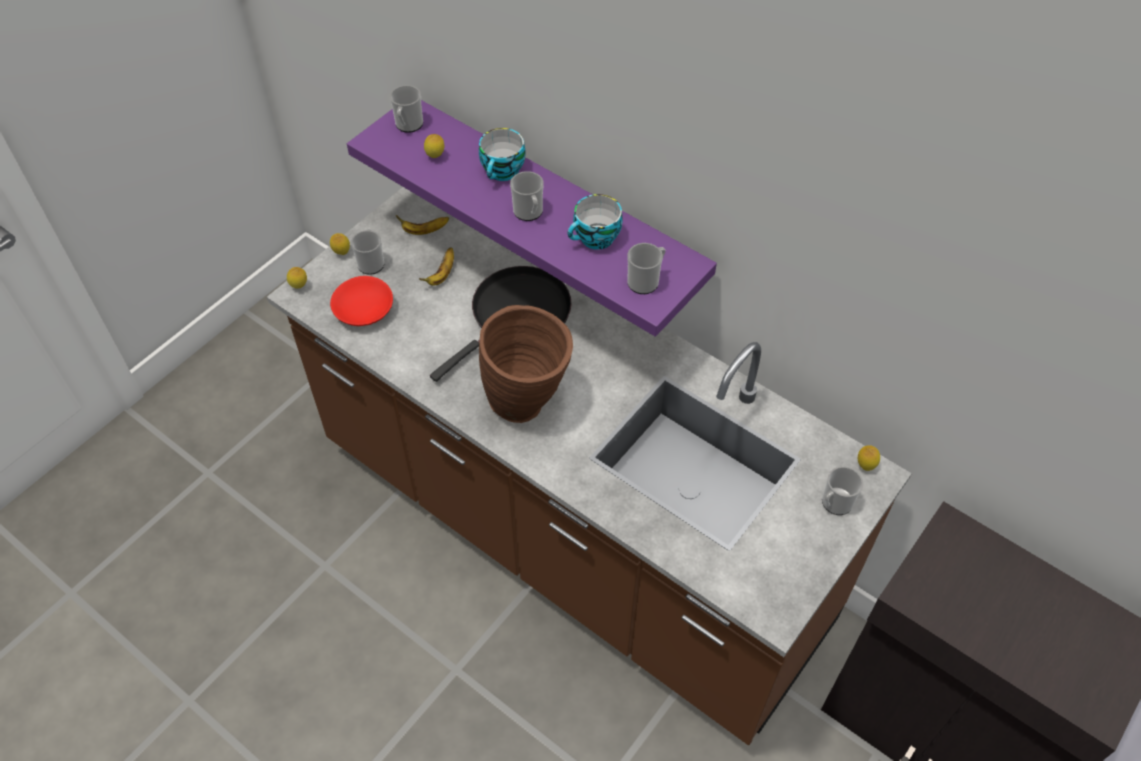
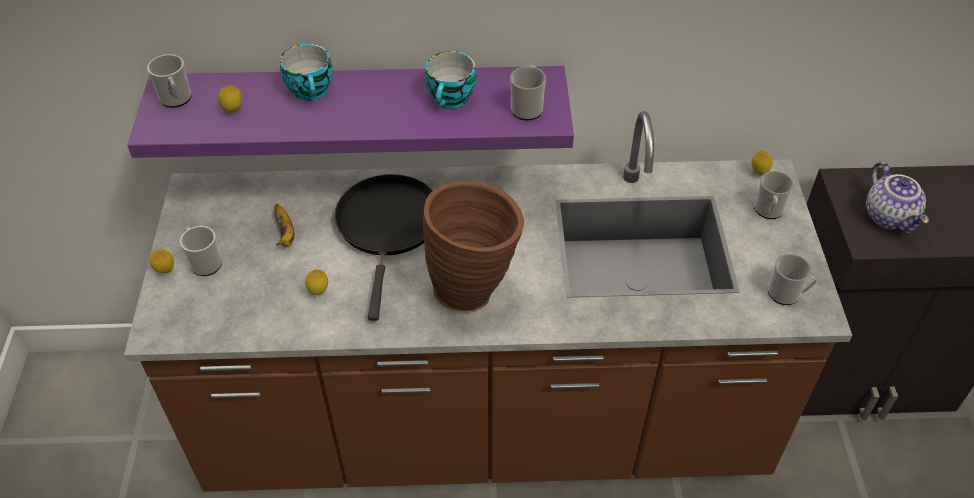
camera: 40 degrees left, 5 degrees down
(299, 287) = (151, 325): lemon -> lemon (318, 292)
(364, 311) = (241, 306): red bowl -> none
(424, 231) = (230, 208): banana -> none
(529, 213) = (372, 110): mug -> mug (787, 294)
(960, 588) = (890, 217): none -> teapot

